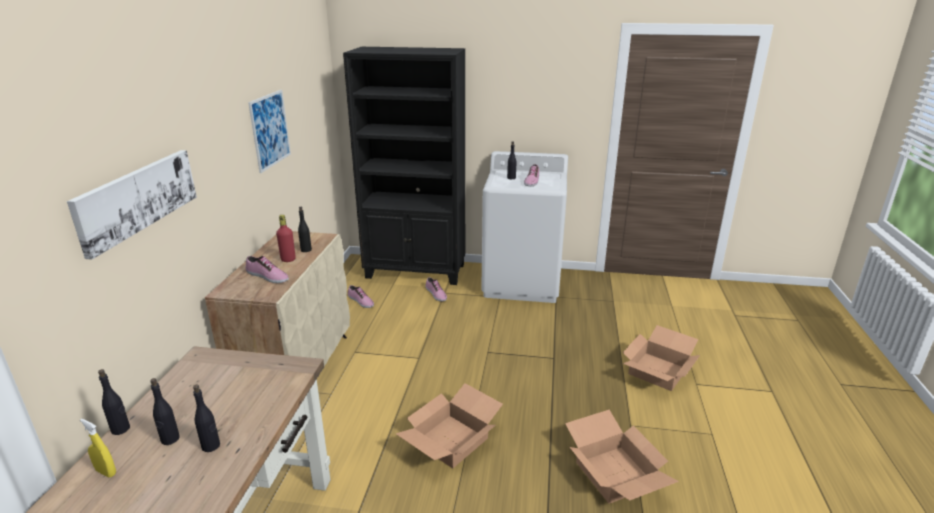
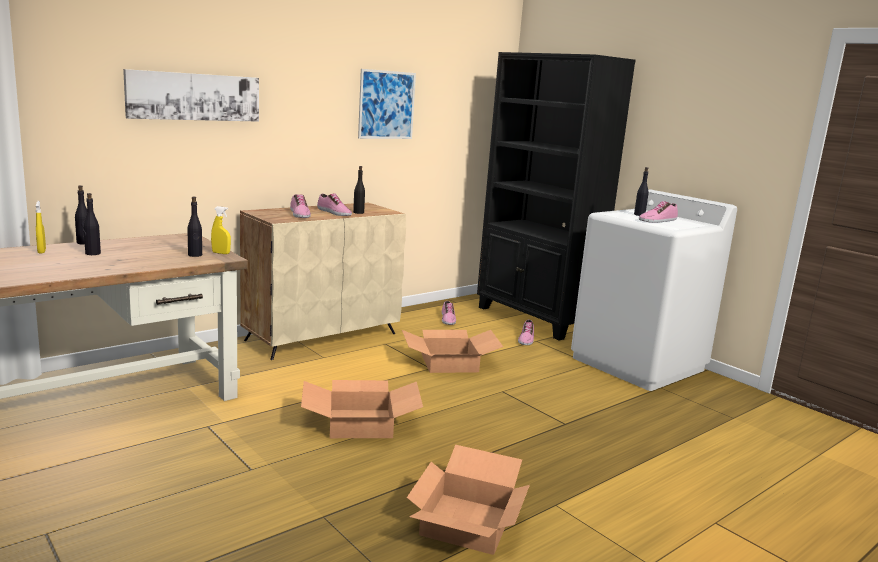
camera: 40 degrees right, 10 degrees down
(211, 446) = (101, 262): black bottle -> black bottle (195, 255)
(284, 363) = (221, 253): none -> yellow spray bottle
(288, 259) = (334, 212): red bottle -> shoe
(657, 370) = (680, 488): cardboard box -> cardboard box (450, 362)

